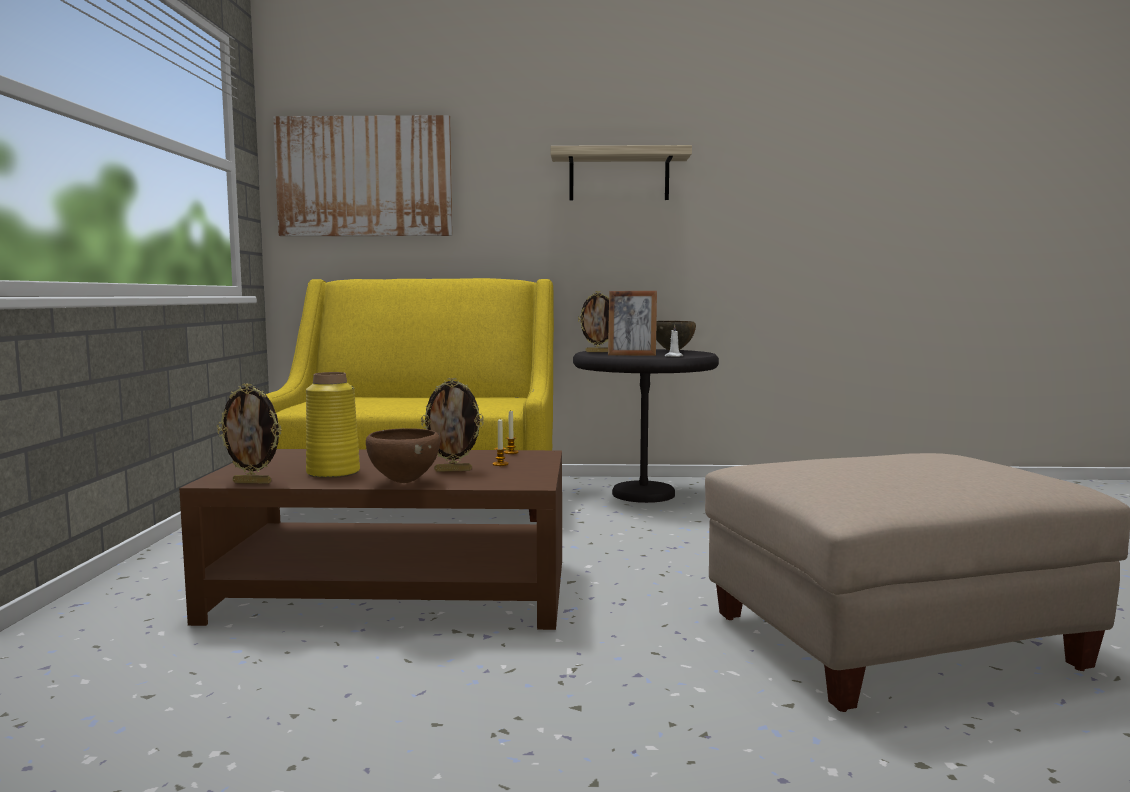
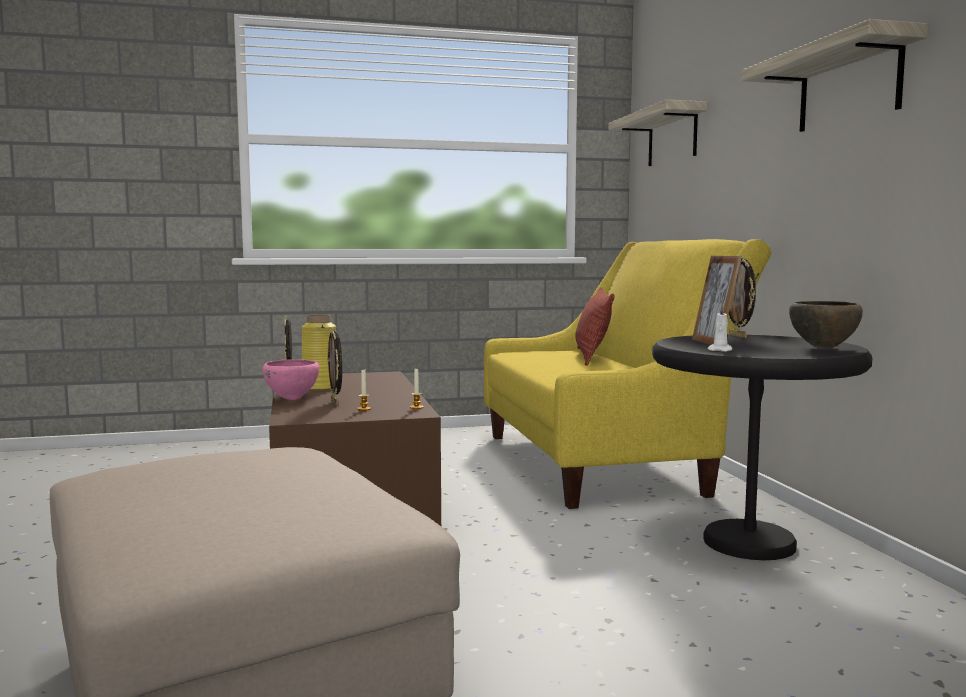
camera: 75 degrees right, 0 degrees up
(364, 177) = (672, 137): picture -> shelf
(380, 398) = (592, 357): none -> pillow
(404, 482) = (292, 399): brown bowl -> pink bowl

